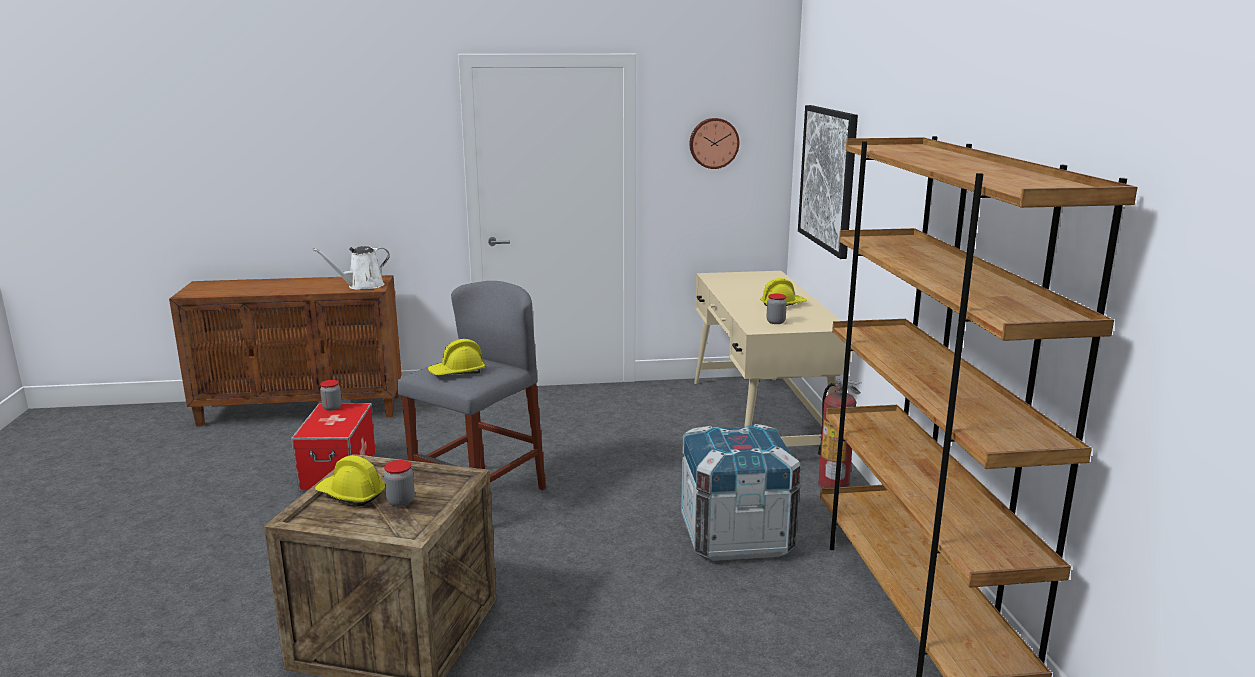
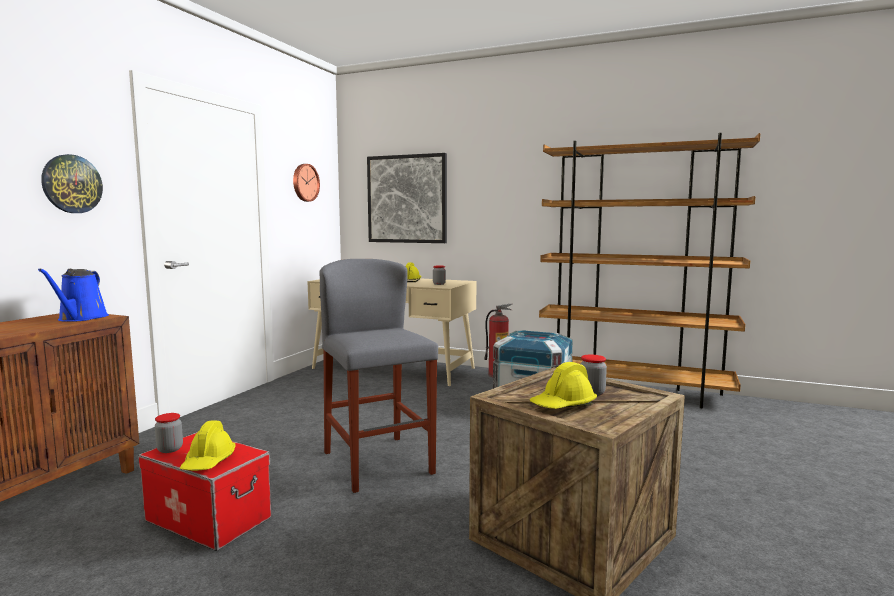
camera: 60 degrees left, 10 degrees down
(362, 286) = (80, 318): white watering can -> blue watering can
(398, 168) = (72, 184): none -> wall clock
(457, 372) = (385, 335): yellow hard hat -> yellow hard hat (209, 462)

